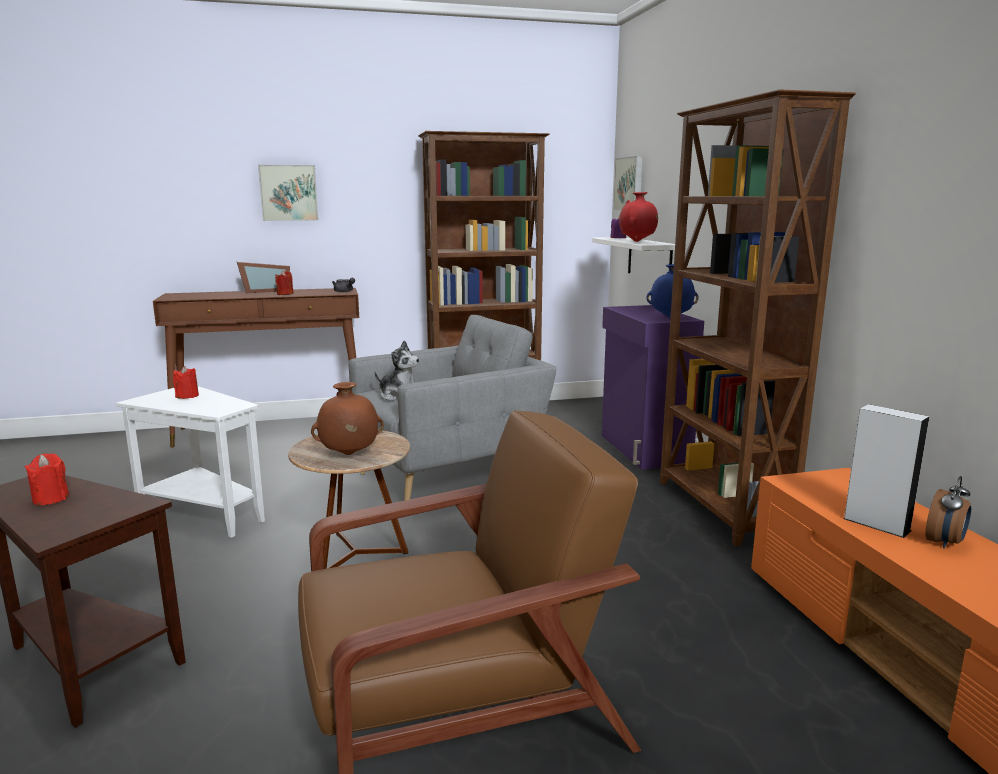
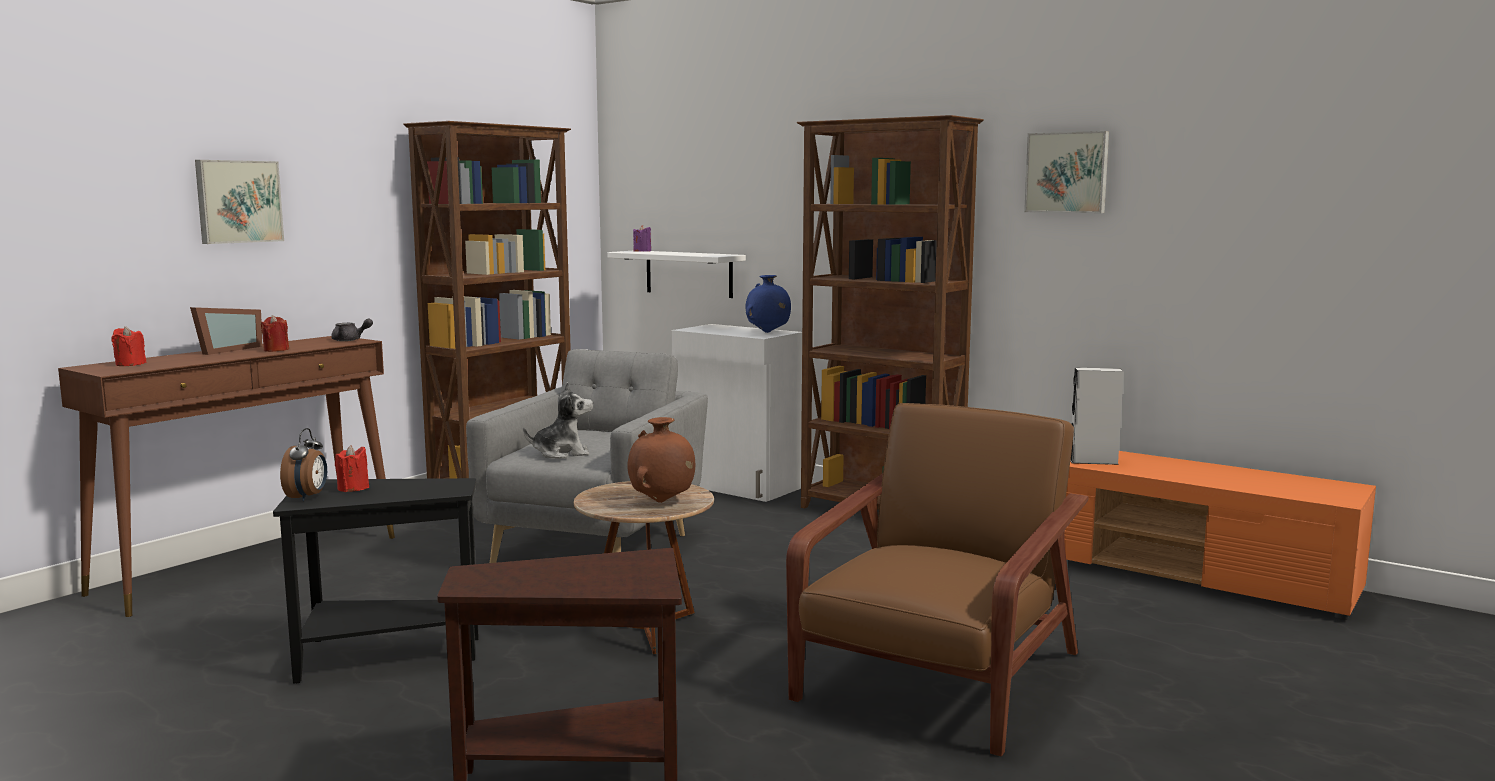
camera: 40 degrees left, 5 degrees down
(51, 498) = (548, 576): red candle -> red candle (130, 364)
(203, 515) = (381, 656): white side table -> black side table
(630, 184) = (640, 188): picture -> picture (1067, 172)
(637, 241) = (689, 254): red vase -> none
(643, 449) = (737, 486): purple cabinet -> white cabinet
(945, 543) = (1141, 462): alarm clock -> alarm clock (307, 497)

